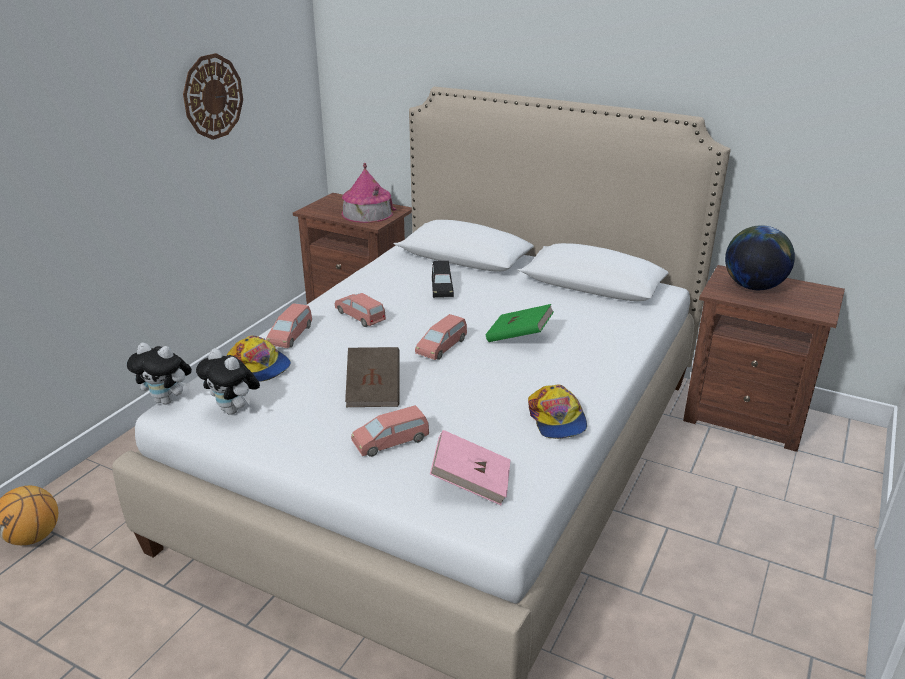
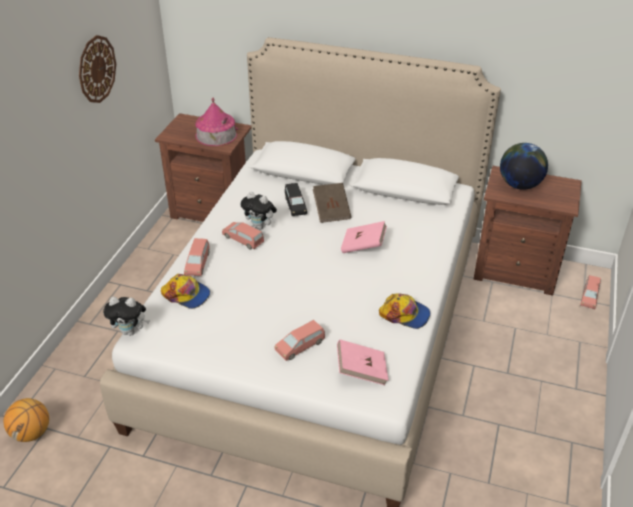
camera: 10 degrees left, 10 degrees up
(234, 410) = (182, 334): plush toy -> plush toy (260, 226)
(374, 391) = (275, 306): brown book -> brown book (331, 211)
(442, 347) = (311, 262): pink toy car -> pink toy car (589, 297)
(519, 337) = (363, 246): green book -> pink book
(557, 419) = (405, 314): cap -> cap turned 45 degrees counterclockwise

